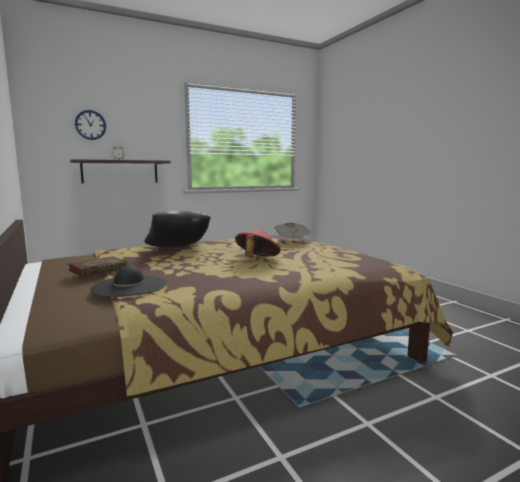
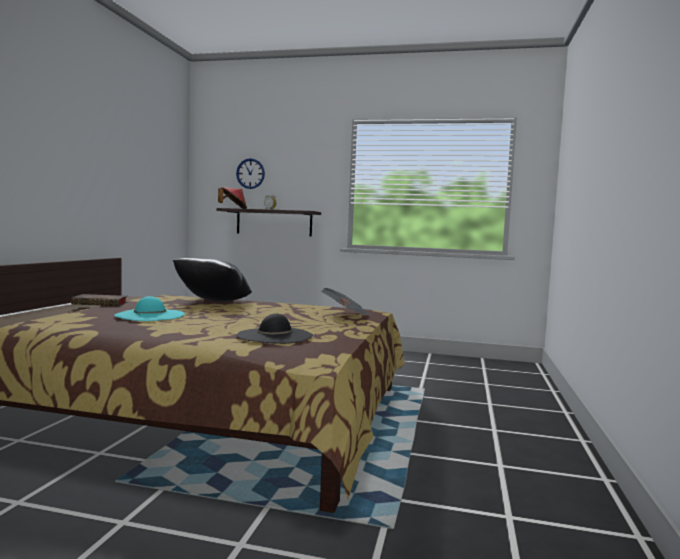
camera: 40 degrees right, 5 degrees down
(129, 286) = (66, 315): black hat -> black hat (275, 336)
(194, 268) = (150, 315): none -> turquoise hat
(257, 259) = (224, 320): red hat -> red hat (233, 208)

